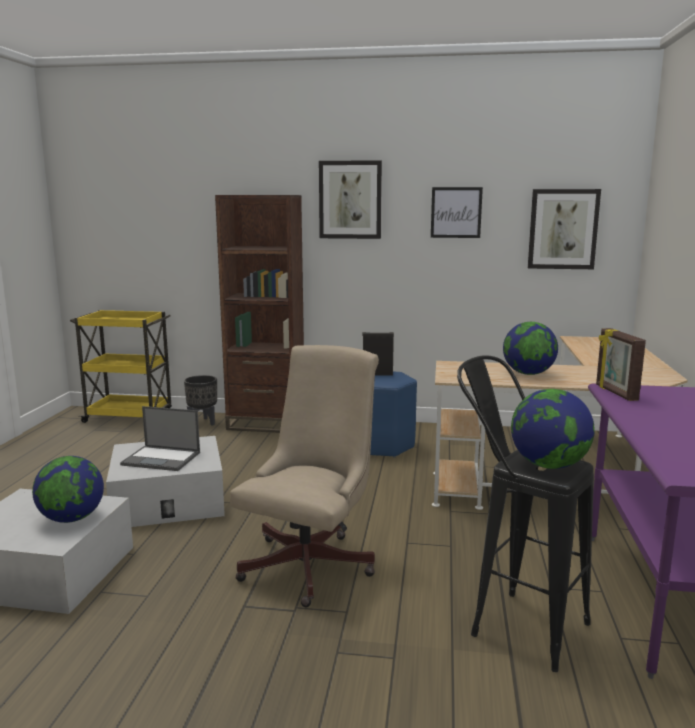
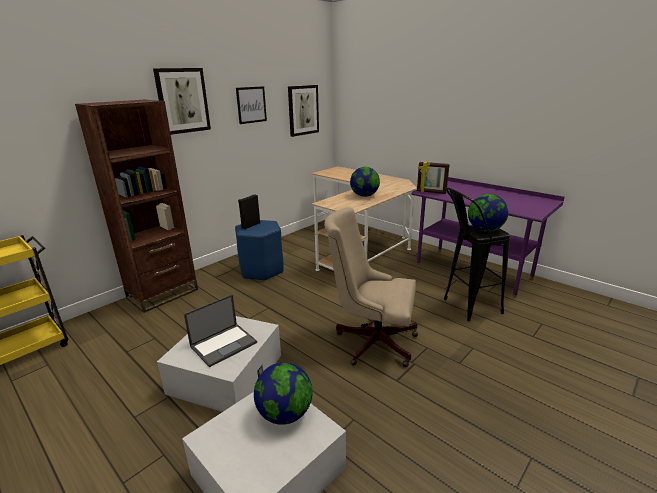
camera: 55 degrees left, 10 degrees up
(203, 422) = (110, 318): black planter -> none
(312, 562) = (371, 341): beige office chair -> beige office chair turned 45 degrees counterclockwise

